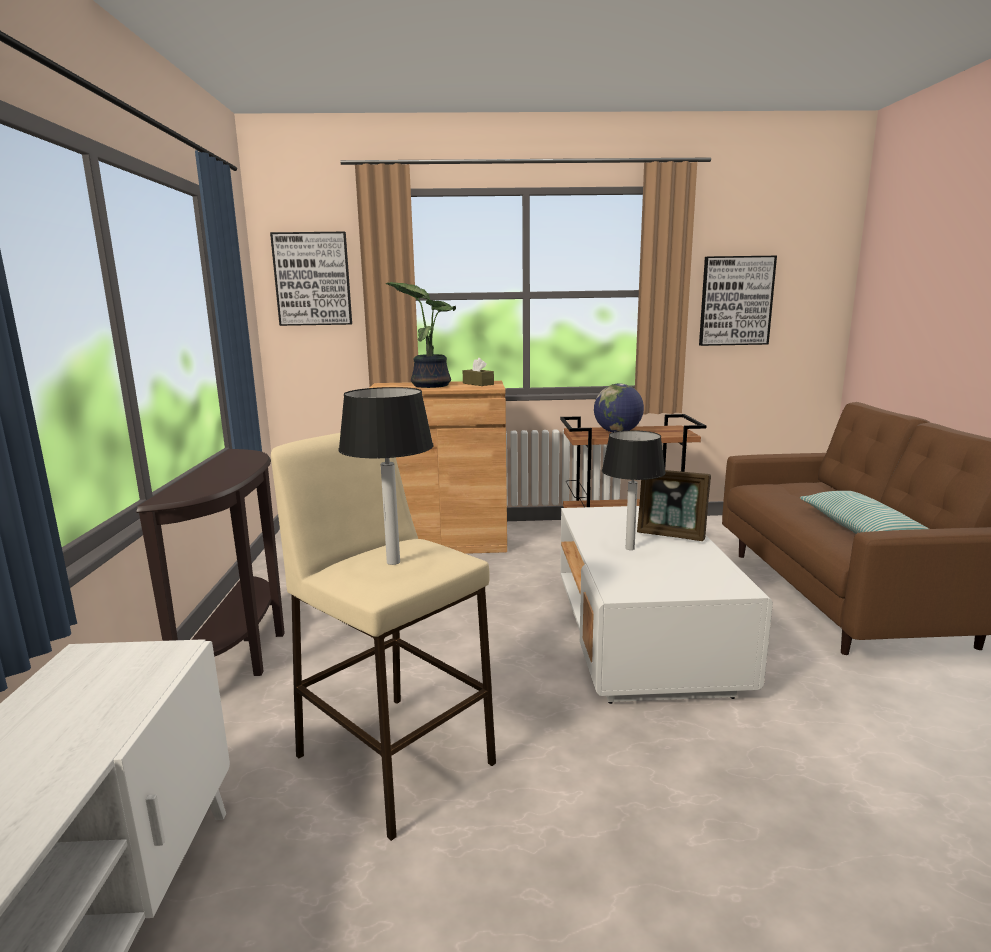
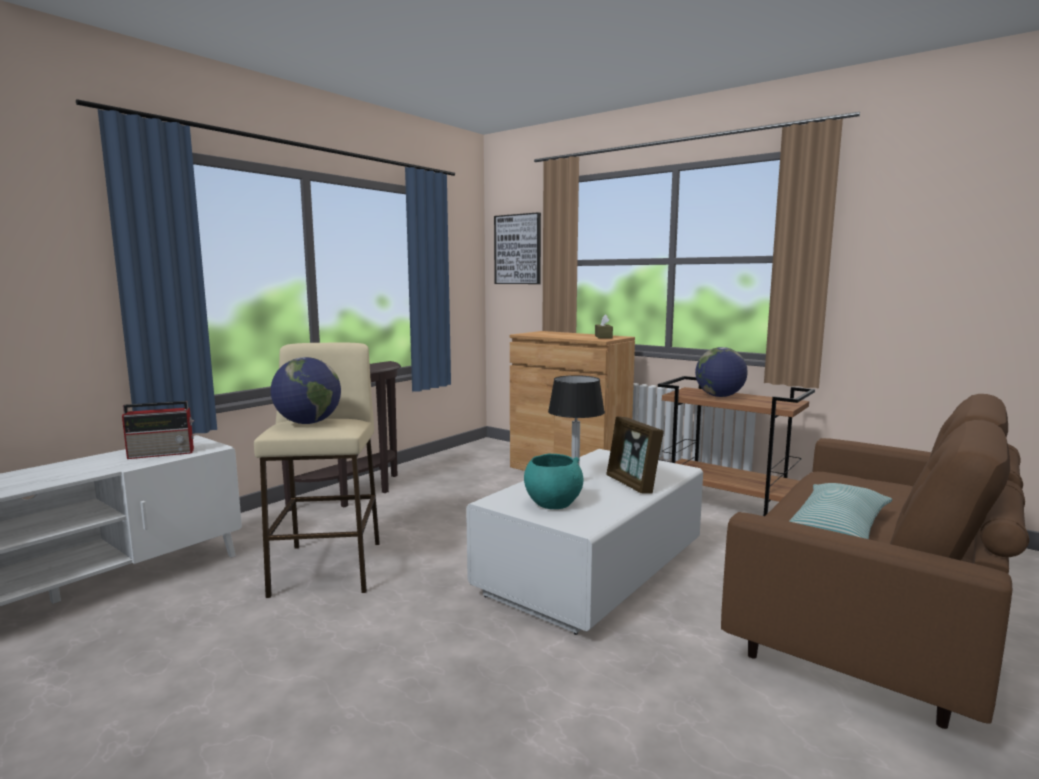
camera: 40 degrees right, 5 degrees down
(103, 696) = (163, 453): none -> radio
(393, 561) = (308, 423): table lamp -> globe
(430, 385) = (567, 335): potted plant -> none
(667, 576) = (552, 504): none -> turquoise bowl
(736, 301) = (902, 267): picture -> none

